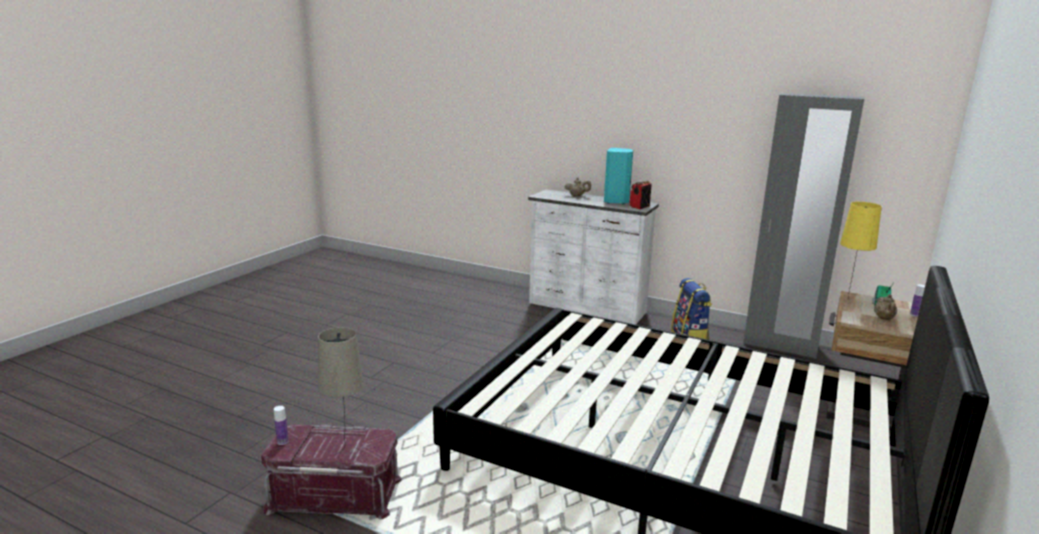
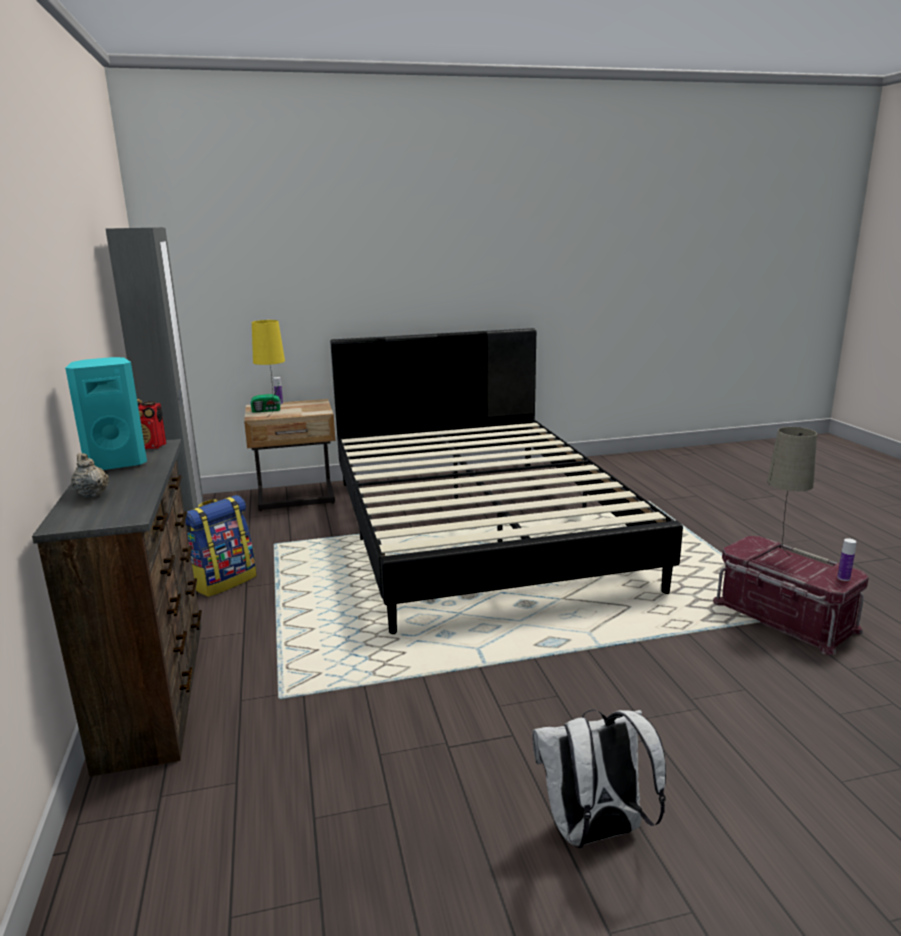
camera: 130 degrees left, 0 degrees up
(367, 343) = (594, 832): none -> white backpack
(587, 308) = (158, 688): white dresser -> brown dresser
(884, 319) = (304, 407): beige teapot -> none

